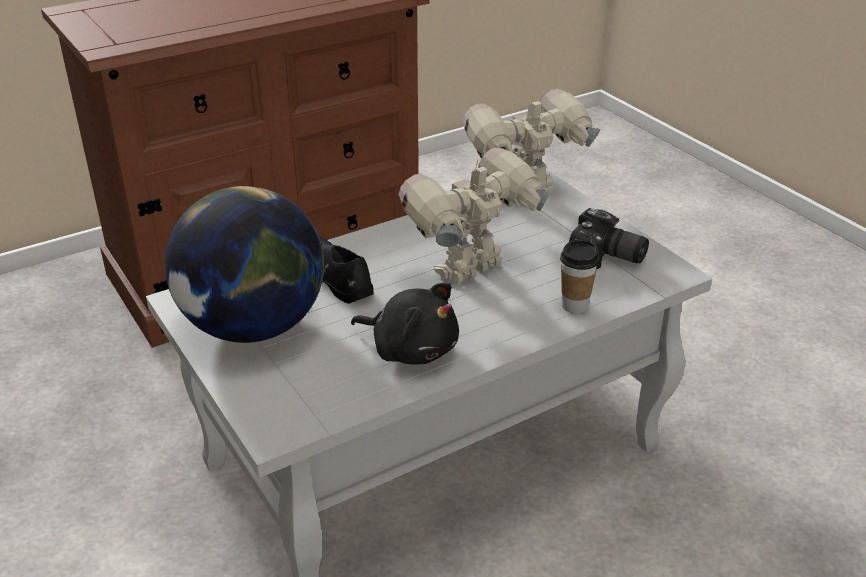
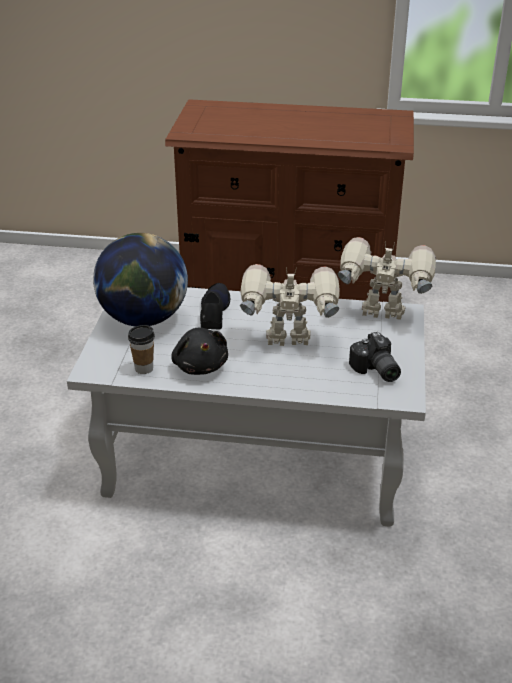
camera: 40 degrees right, 0 degrees up
(574, 305) = (317, 386): cup -> cup (144, 368)

